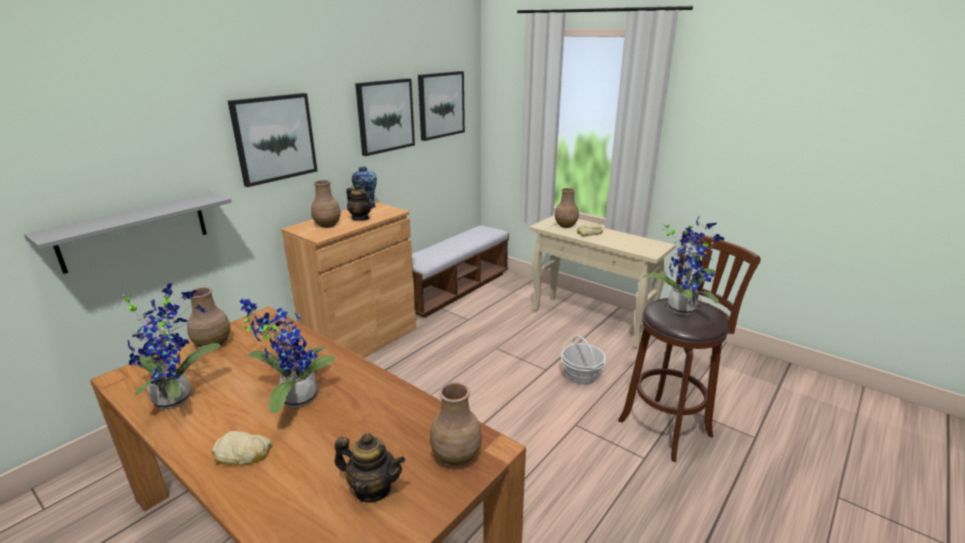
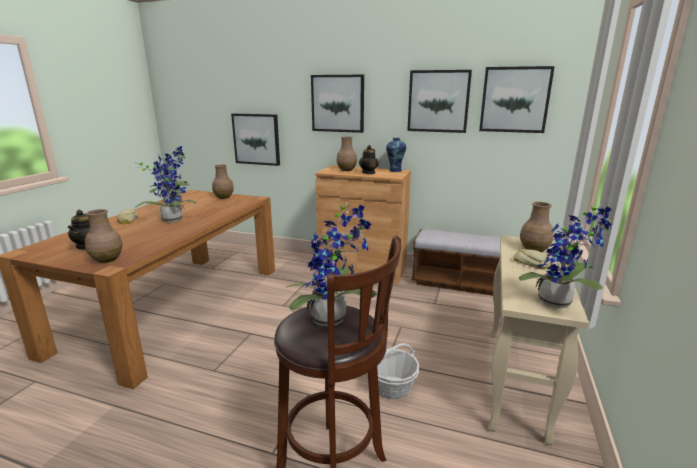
camera: 70 degrees right, 5 degrees down
(134, 231) = (256, 139): grey shelf -> picture
(652, 244) = (558, 303): none -> potted plant

